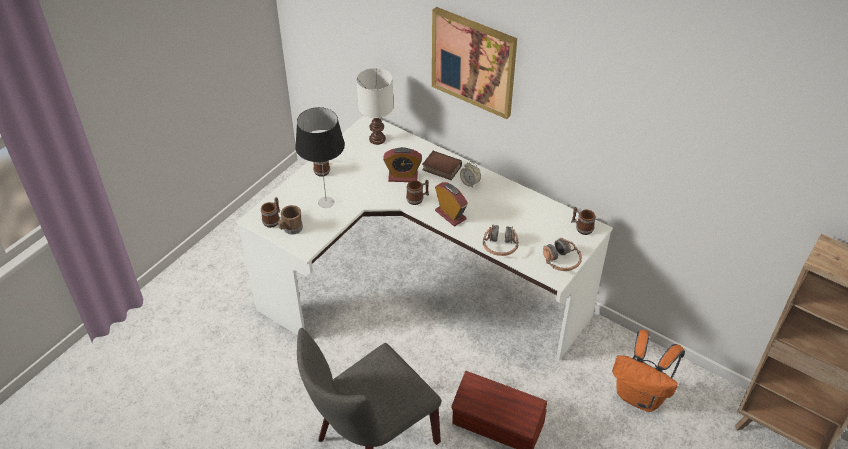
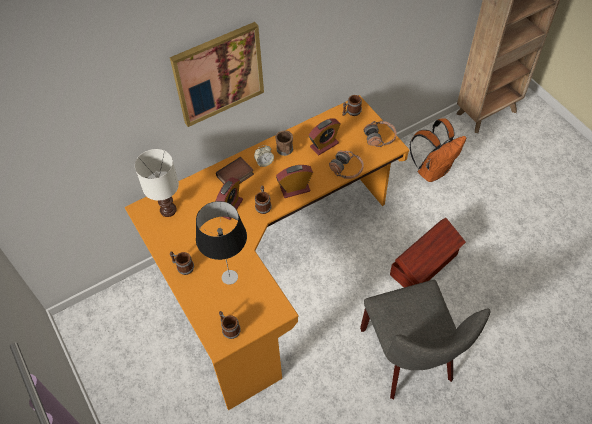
camera: 65 degrees left, 10 degrees up
(291, 229) = (250, 316): brown mug -> brown mug (285, 151)
(420, 288) = (269, 268): white desk -> orange desk
(521, 219) = (324, 145): none -> alarm clock

